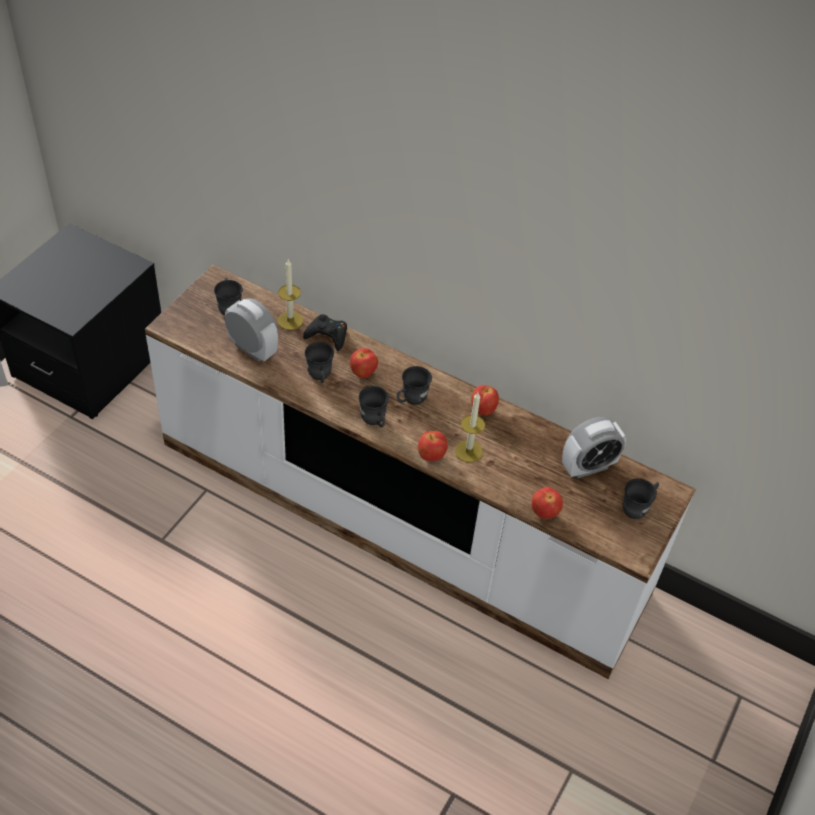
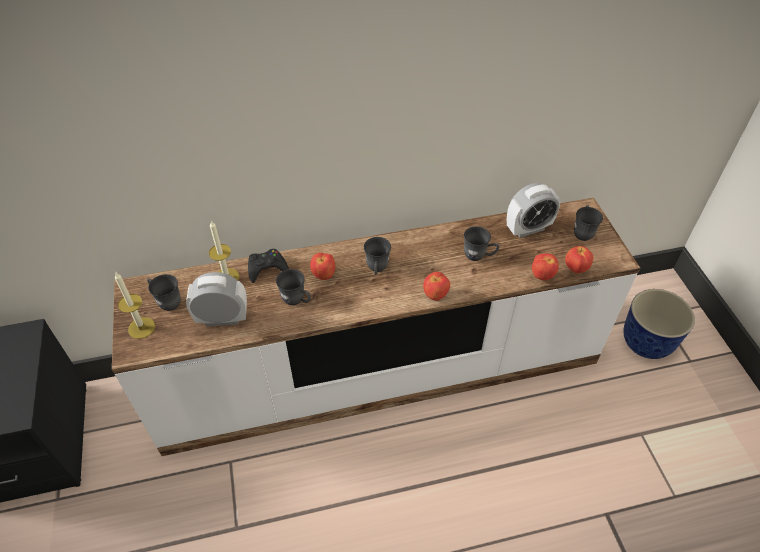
camera: 40 degrees left, 0 degrees up
(375, 421) = (371, 302): grey mug -> grey mug (478, 256)
(468, 451) = (453, 274): candle -> candle (141, 328)
(482, 410) = (428, 241): apple -> apple (575, 269)
(588, 467) = (528, 229): alarm clock -> alarm clock turned 45 degrees clockwise
(687, 707) = (647, 343): none -> planter

